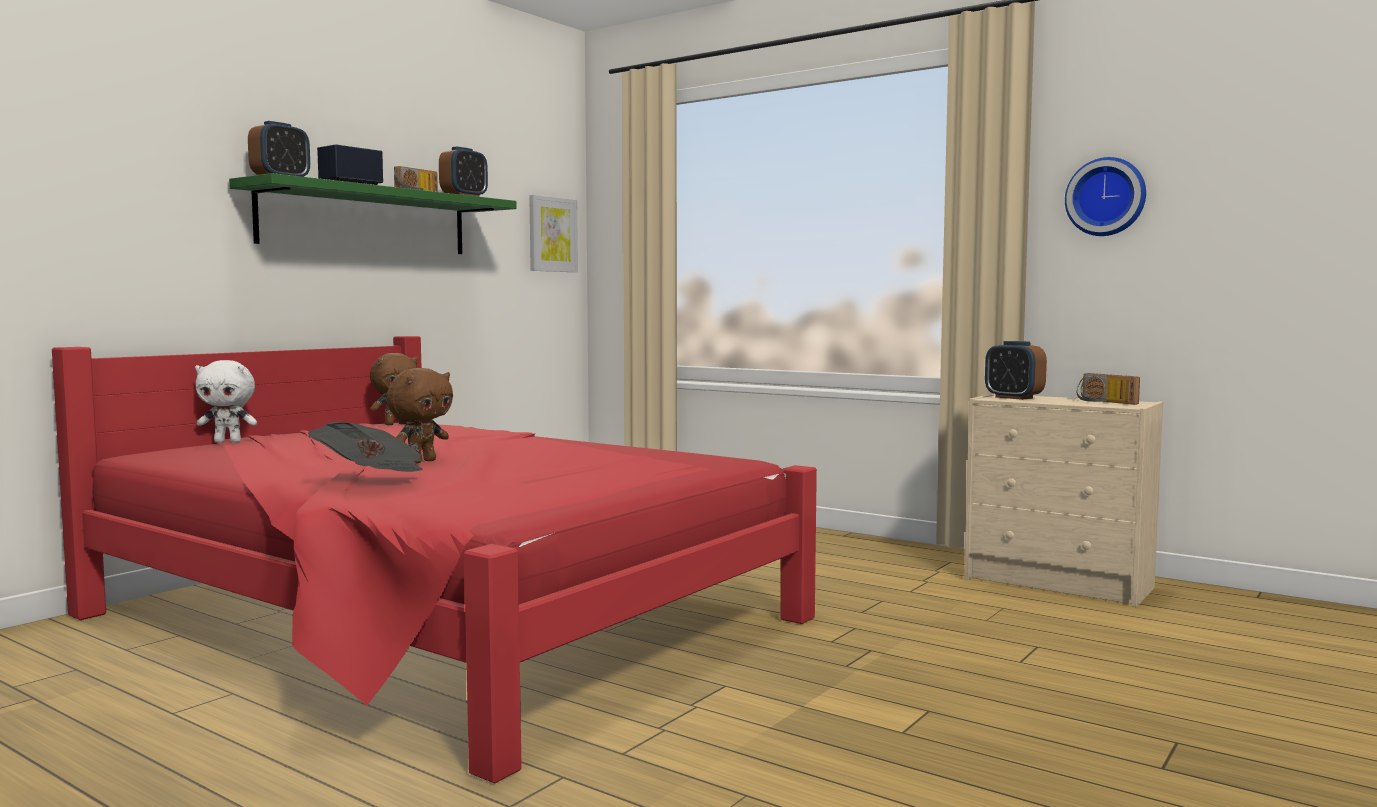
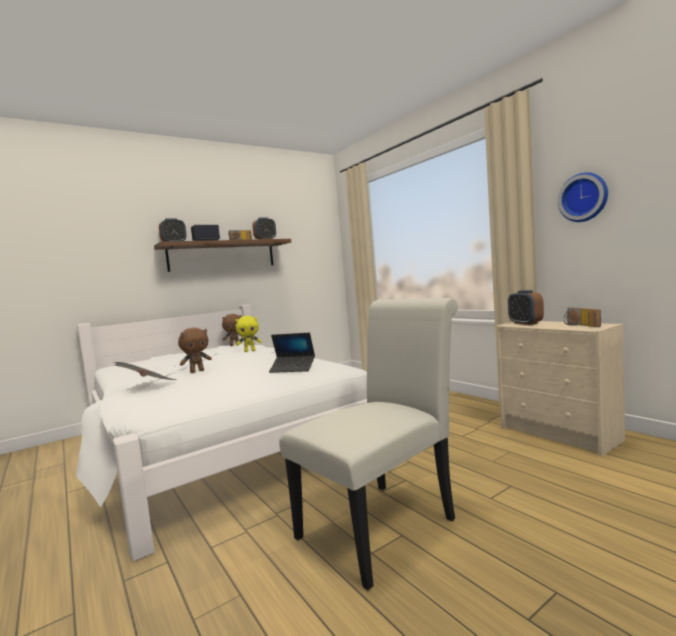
camera: 20 degrees right, 0 degrees up
(228, 442) = (153, 358): white plush toy -> none
(366, 221) = (222, 255): green shelf -> brown shelf
(440, 619) = (220, 442): red bed -> white bed
(466, 433) = (250, 351): none -> yellow plush toy
(552, 234) = (321, 251): picture -> none
(642, 458) = (293, 369): none -> laptop
(889, 701) = (384, 523): none -> white chair

